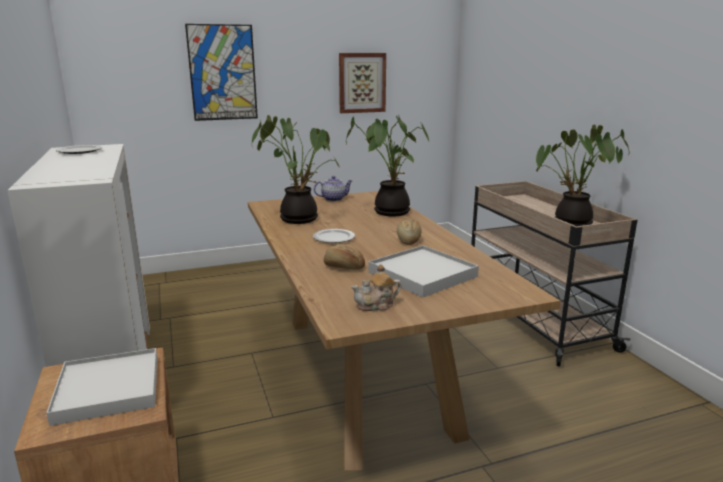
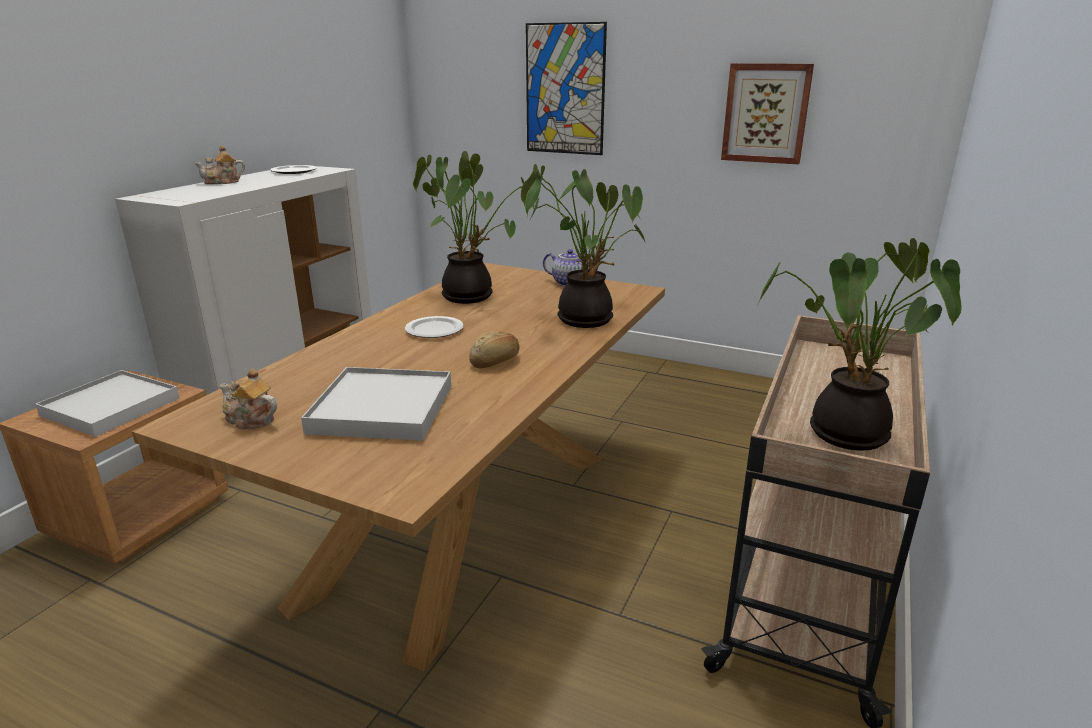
camera: 45 degrees right, 5 degrees up
(55, 165) = (223, 182): none -> teapot
(343, 267) = (346, 366): bread -> none

